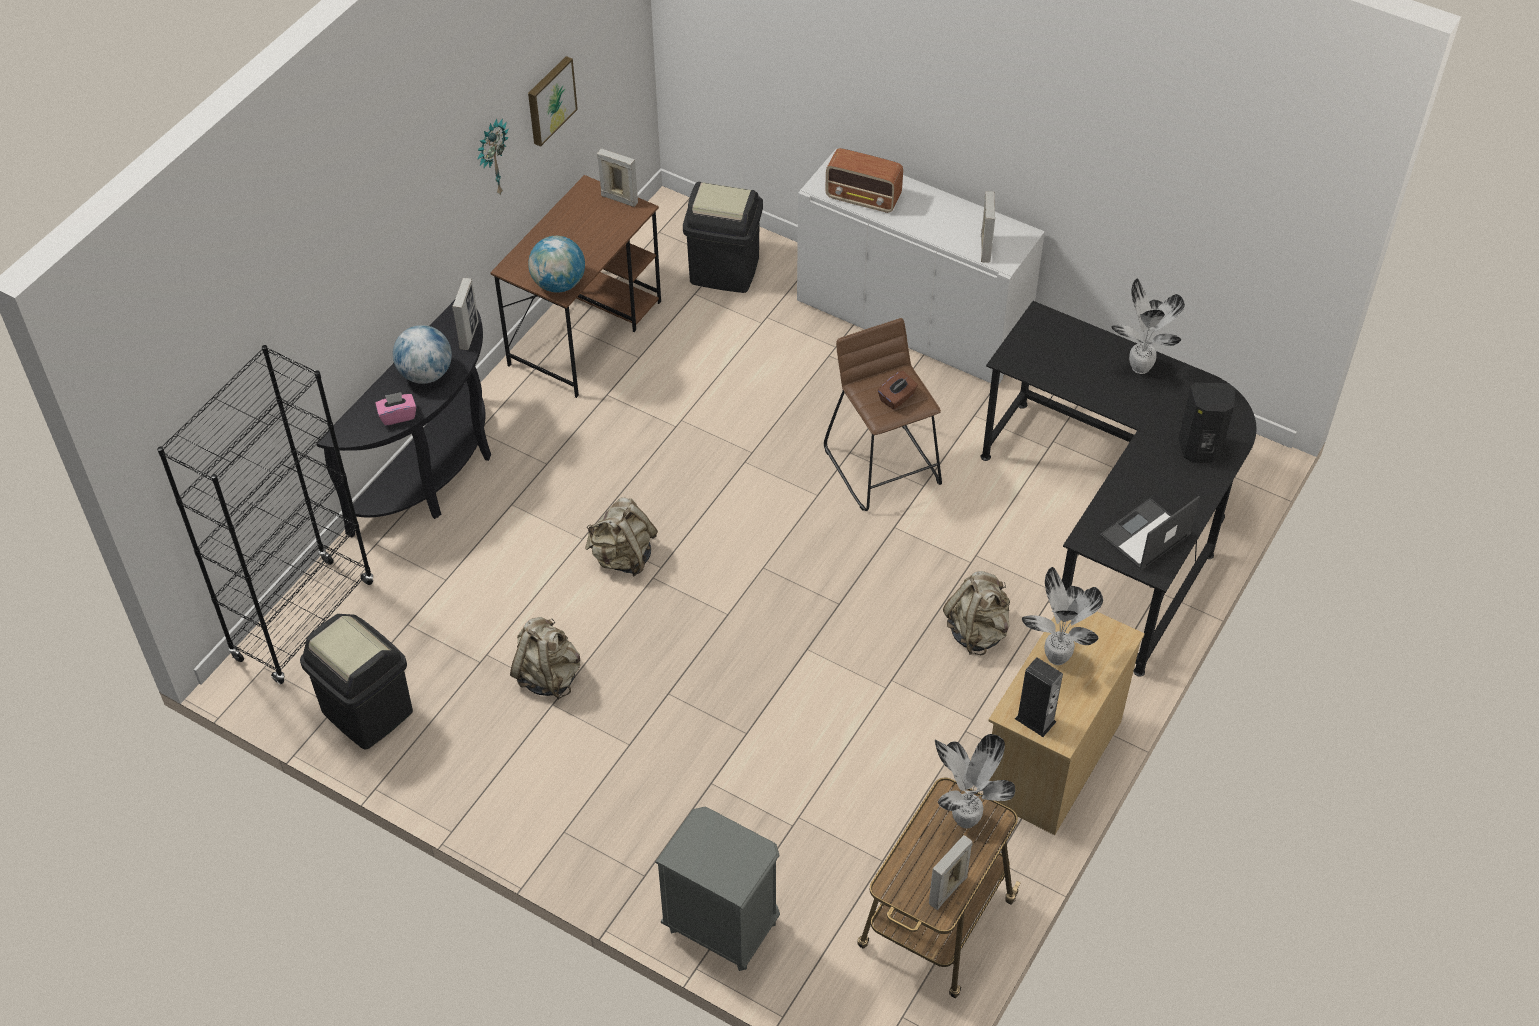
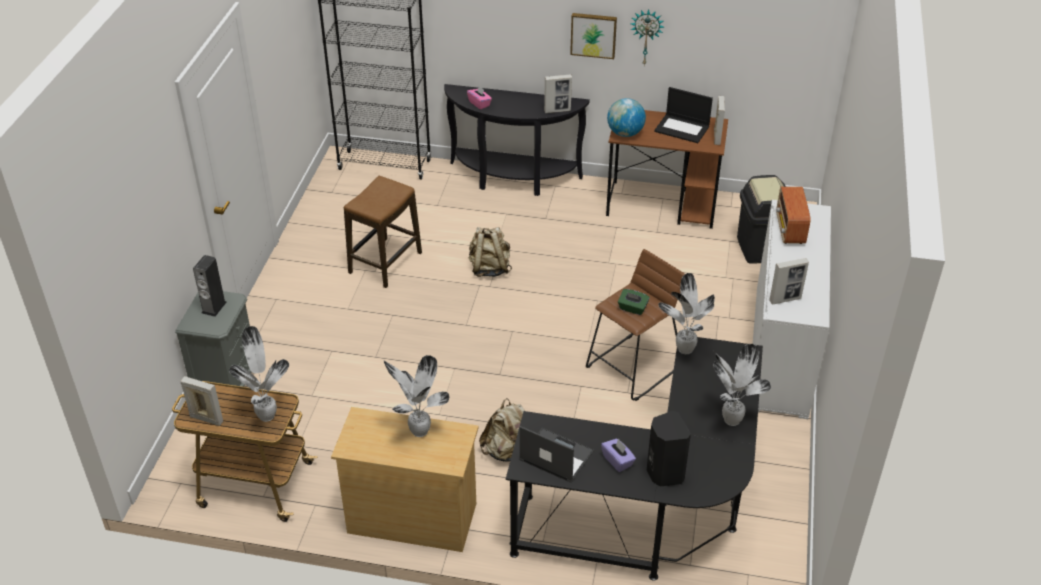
camera: 70 degrees right, 10 degrees down
(366, 712) = (332, 204): black trash can -> none
(426, 374) = (517, 104): globe -> none
(548, 675) = (385, 263): beige backpack -> stool
(550, 100) = (714, 42): picture -> picture (593, 34)
(581, 224) = (682, 128): none -> laptop
(897, 398) = (632, 308): brown tissue box -> green tissue box
(1015, 369) = (684, 350): none -> potted plant
(1035, 720) = (358, 431): speaker -> speaker (214, 307)
(1170, 483) = (618, 461): none -> purple tissue box

